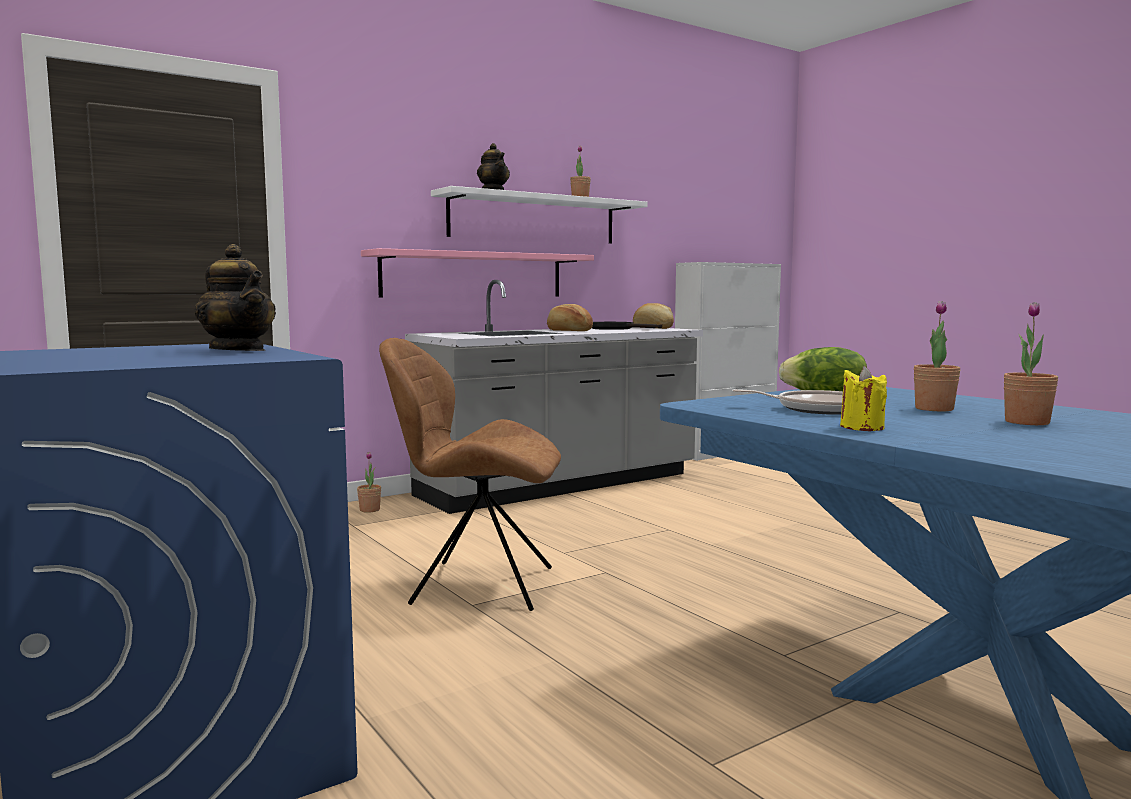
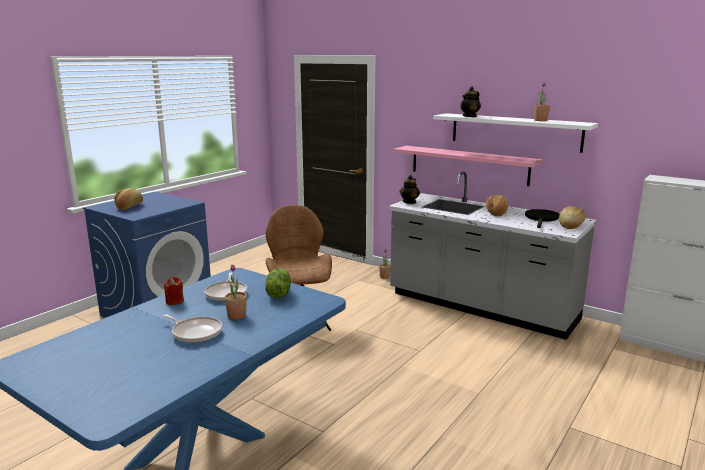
camera: 70 degrees right, 10 degrees up
(133, 358) = (129, 207): none -> bread
(238, 350) = (160, 208): teapot -> teapot (409, 202)
(862, 427) = (174, 301): yellow candle -> red candle
(1027, 422) = (195, 333): potted plant -> frying pan

